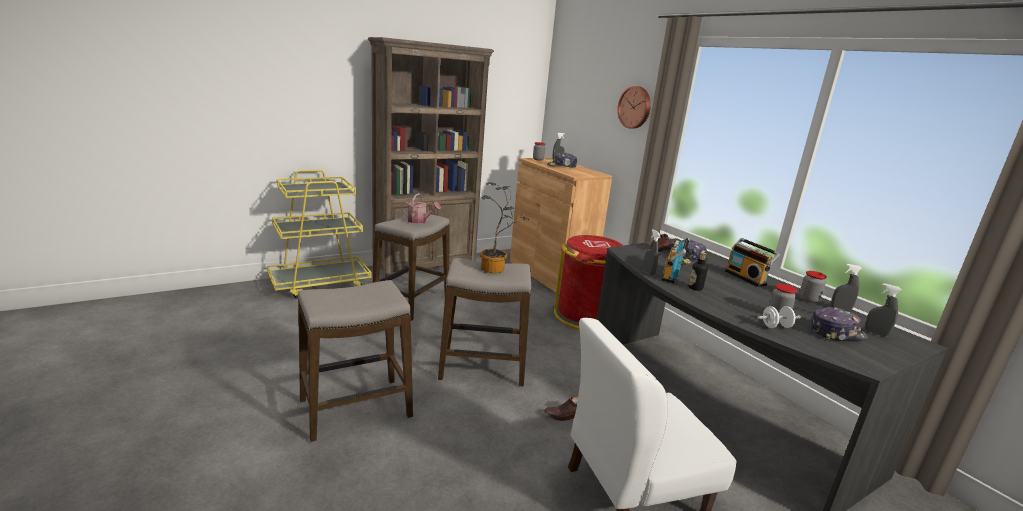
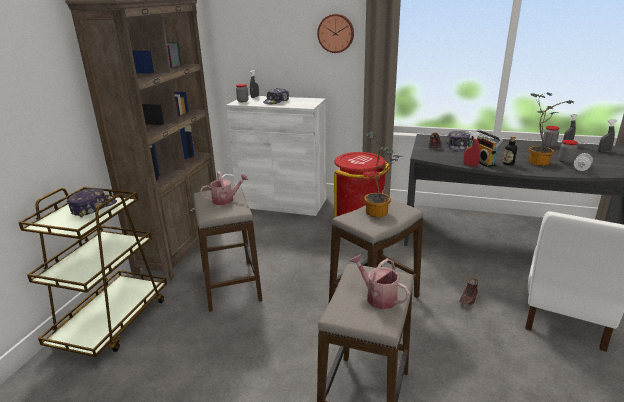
camera: 40 degrees left, 5 degrees up
(320, 284) = (112, 321): yellow cart -> brown cart
(356, 300) = (378, 297): none -> watering can
(550, 274) = (282, 202): brown cabinet -> white cabinet
(648, 272) = (470, 165): grey spray bottle -> red spray bottle
(740, 301) = (538, 161): none -> potted plant
(746, 278) = (504, 145): radio -> none
(836, 333) = (598, 159): cap -> cap (93, 208)

